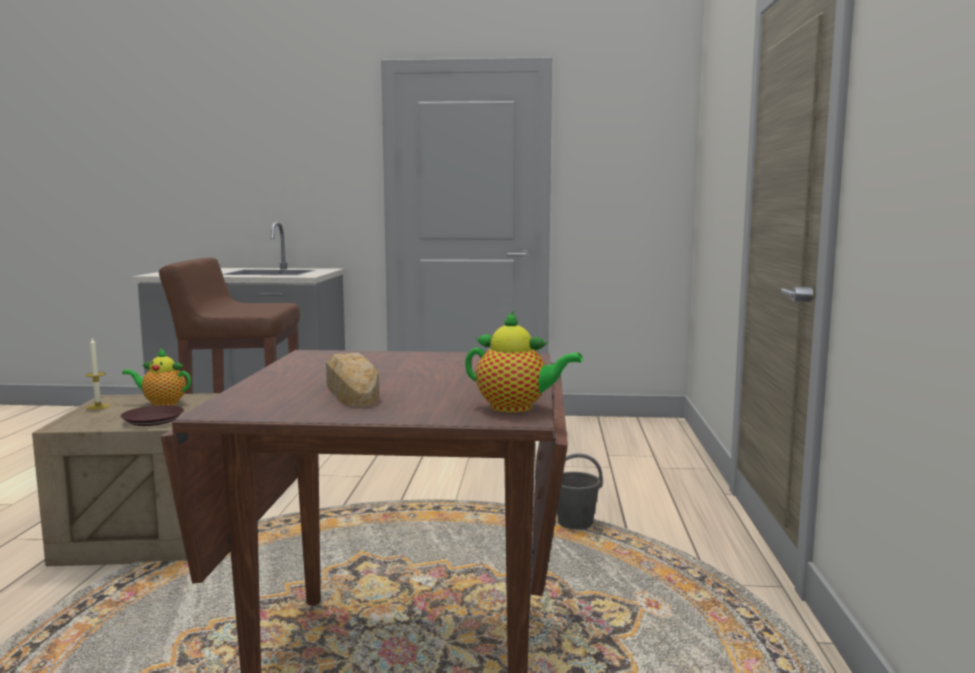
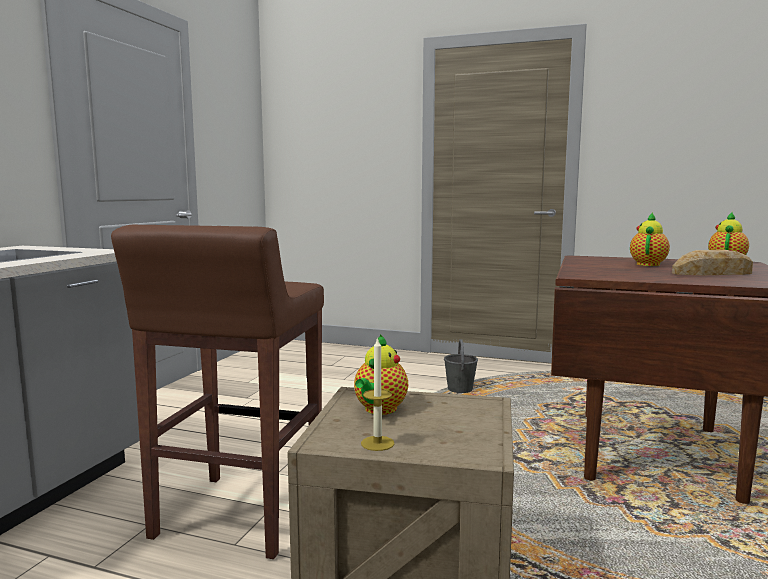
camera: 75 degrees left, 0 degrees up
(153, 420) = (468, 409): brown plate -> none
(448, 375) = (648, 264): none -> teapot

